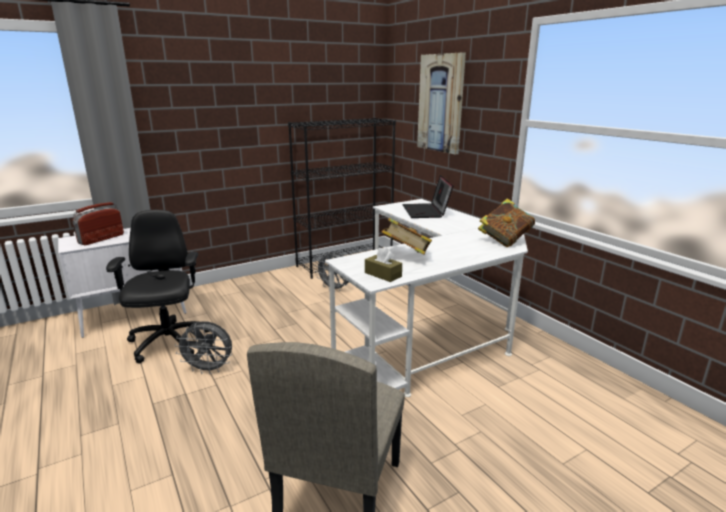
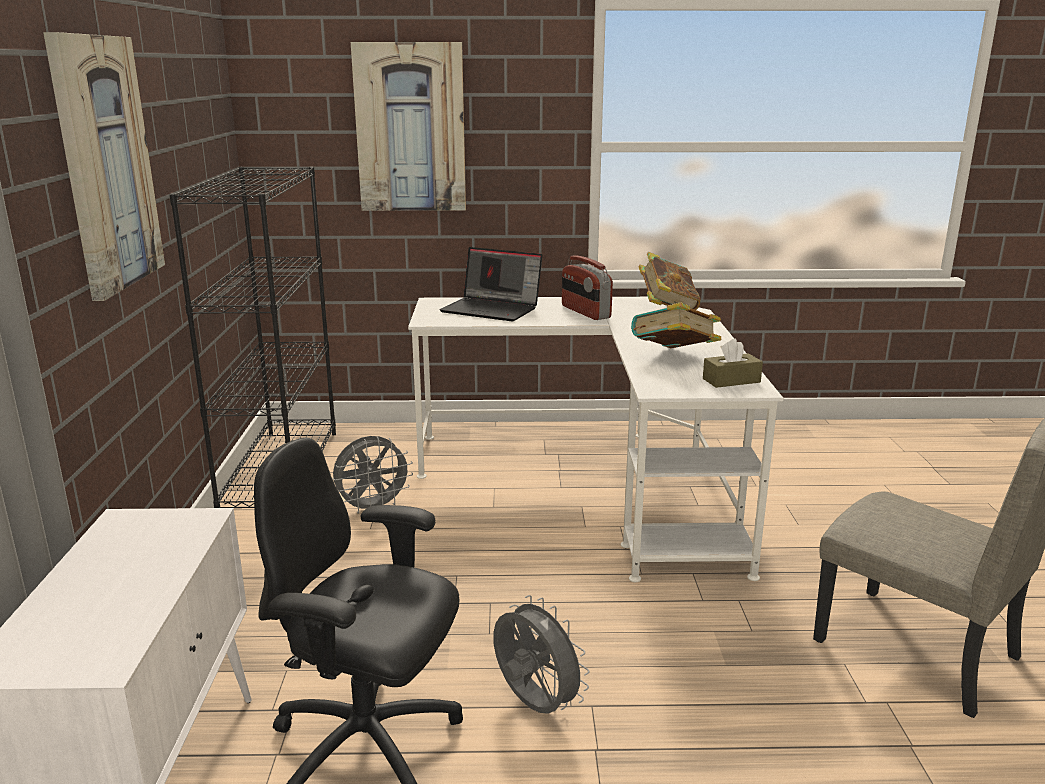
camera: 60 degrees left, 0 degrees up
(101, 239) = (101, 609): radio -> radio (585, 312)
(209, 369) = (534, 705): grey fan -> grey fan turned 75 degrees counterclockwise
(239, 105) = (106, 164): none -> picture

